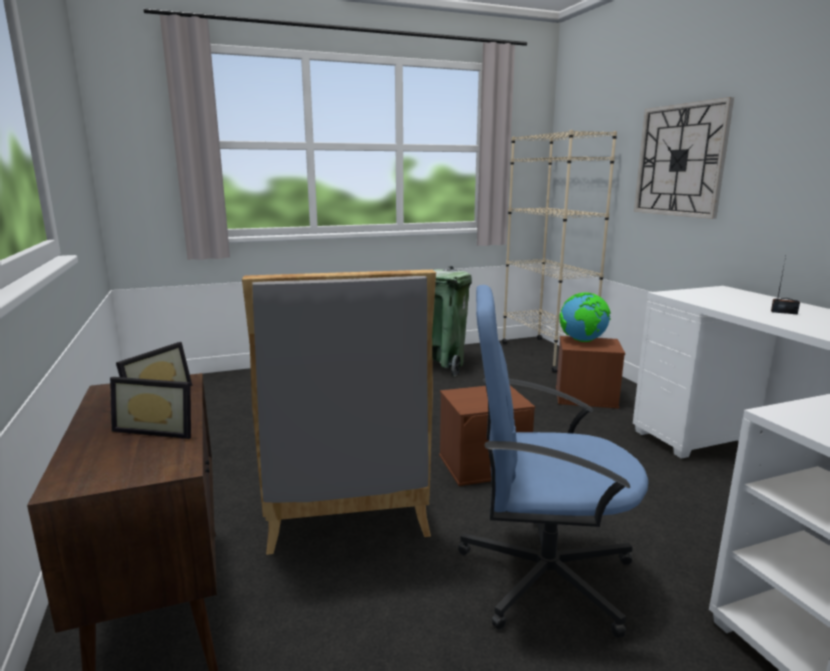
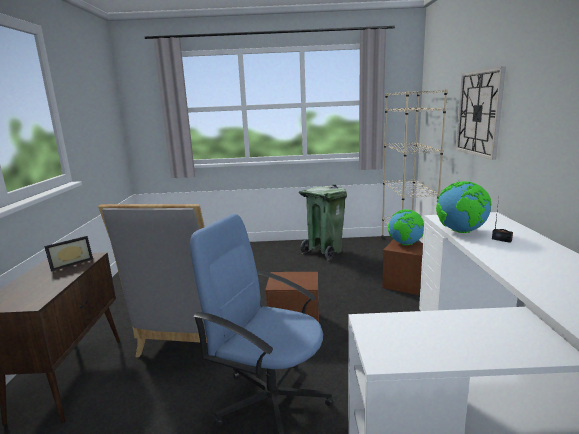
camera: 20 degrees right, 0 degrees up
(159, 429) = (51, 283): picture frame -> none
(725, 307) = (461, 232): none -> globe

